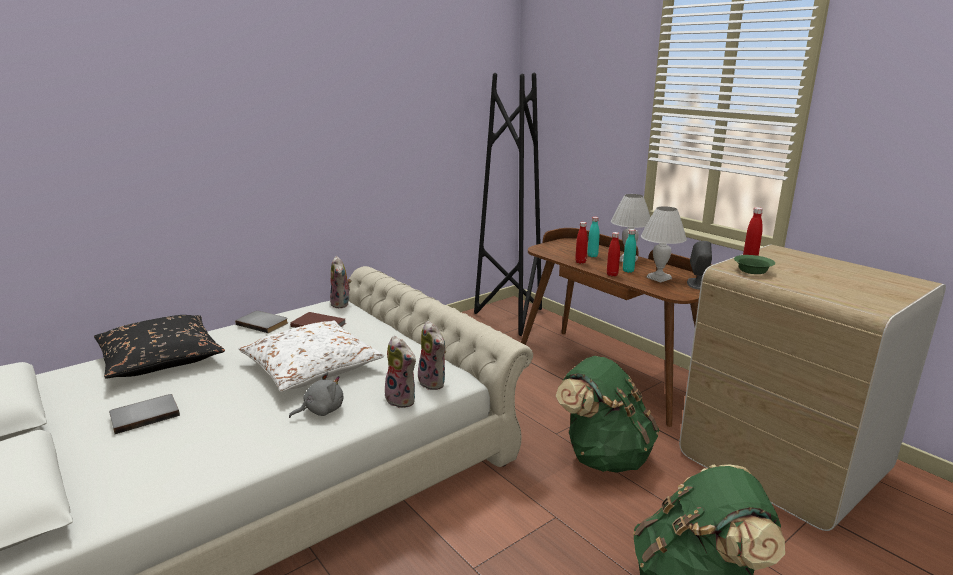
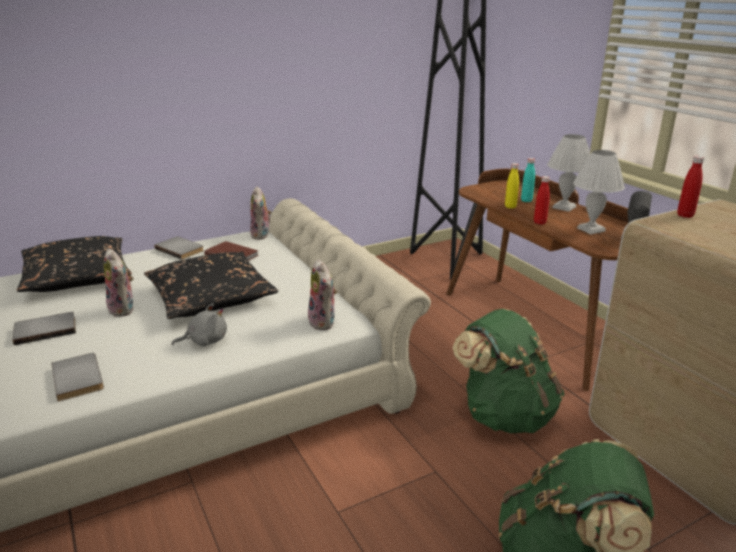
camera: 10 degrees right, 5 degrees up
(201, 460) = (80, 378): none -> grey book
(312, 367) = (211, 297): white pillow -> black pillow
(403, 399) = (287, 337): plush toy -> plush toy (124, 309)
(580, 262) = (510, 207): red bottle -> yellow bottle
(628, 271) = (559, 219): turquoise bottle -> none
(752, 271) = (681, 229): green bowl -> none

